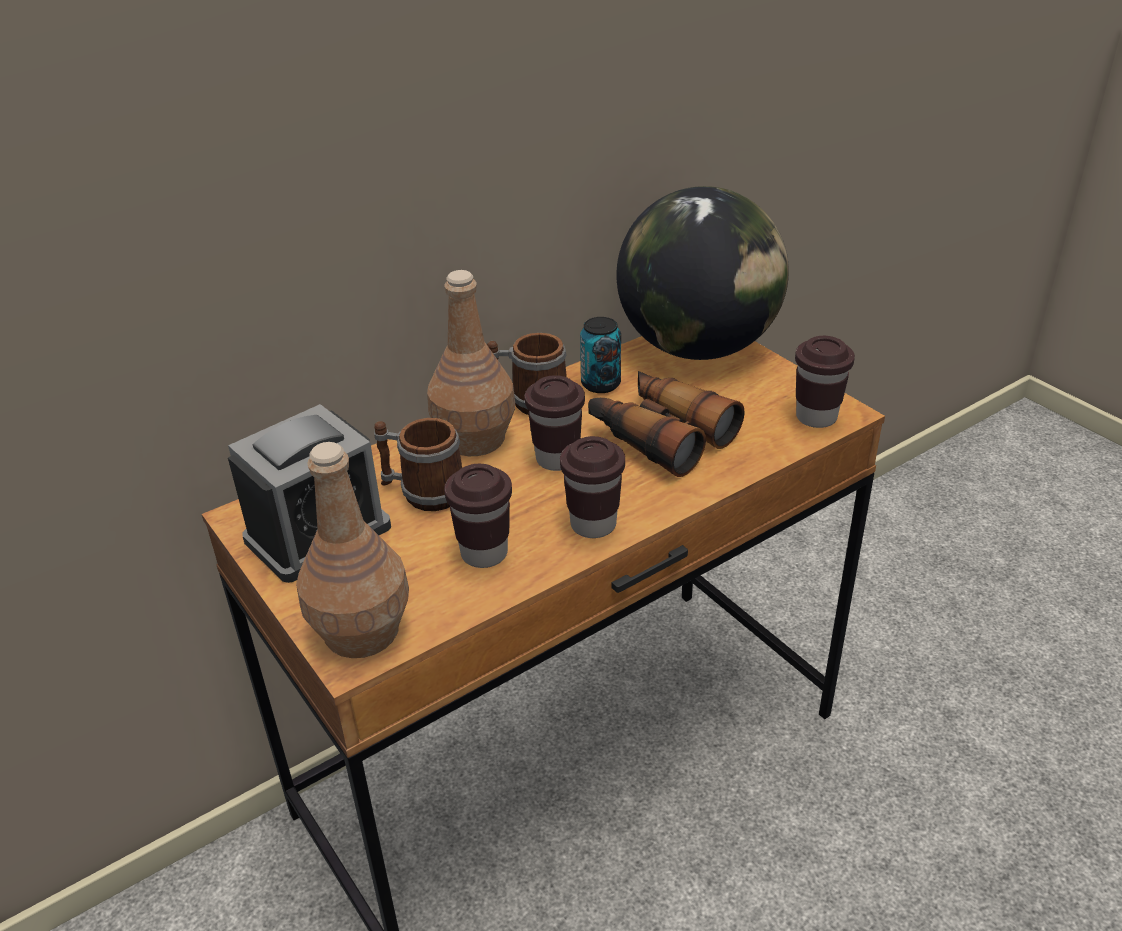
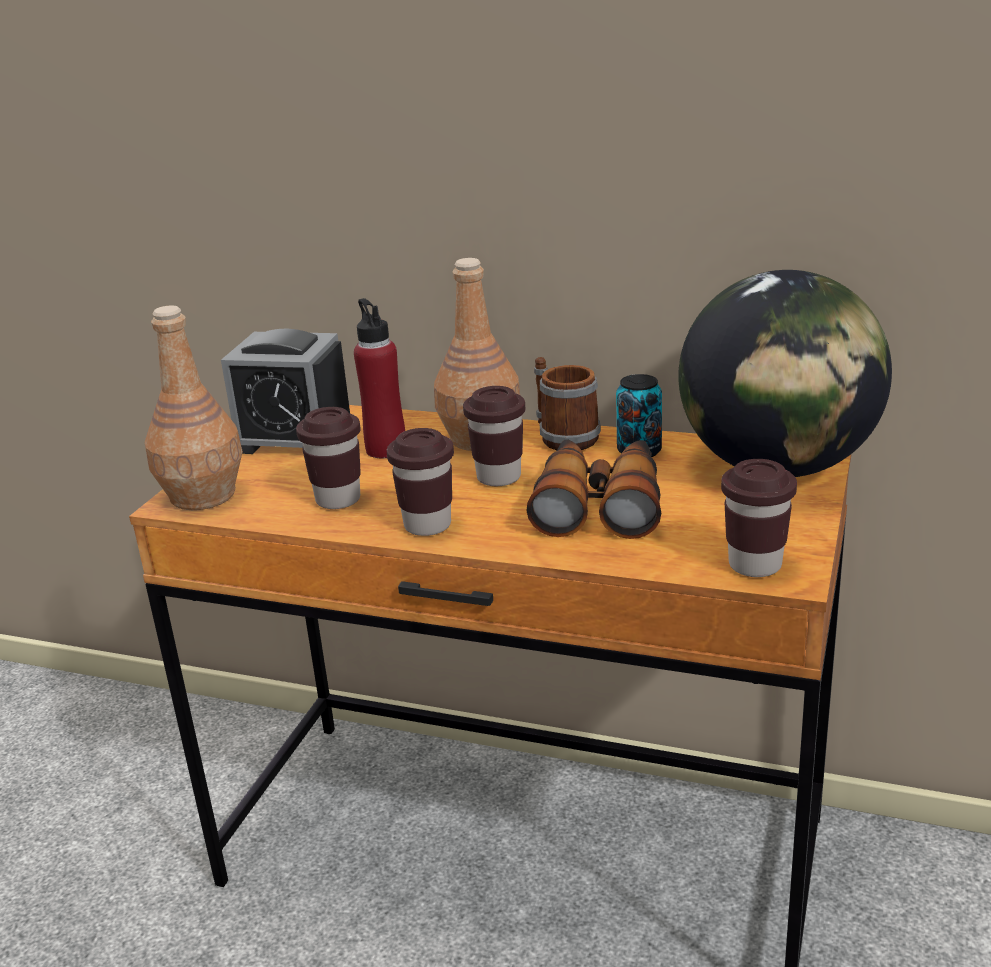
camera: 55 degrees right, 10 degrees down
(422, 492) = (386, 449): mug -> red bottle

